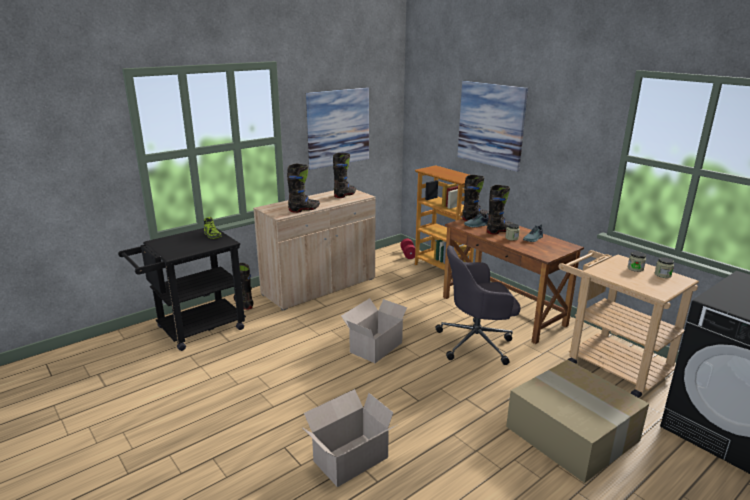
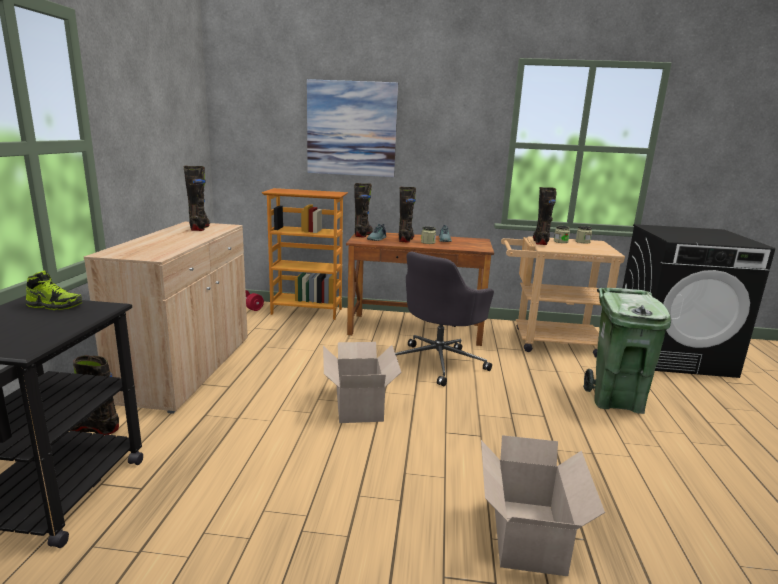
camera: 45 degrees left, 5 degrees down
(304, 209) = (178, 246): black boot -> black boot (540, 242)
(338, 127) = (153, 137): picture -> none
(574, 433) = (616, 400): cardboard box -> green trash can

